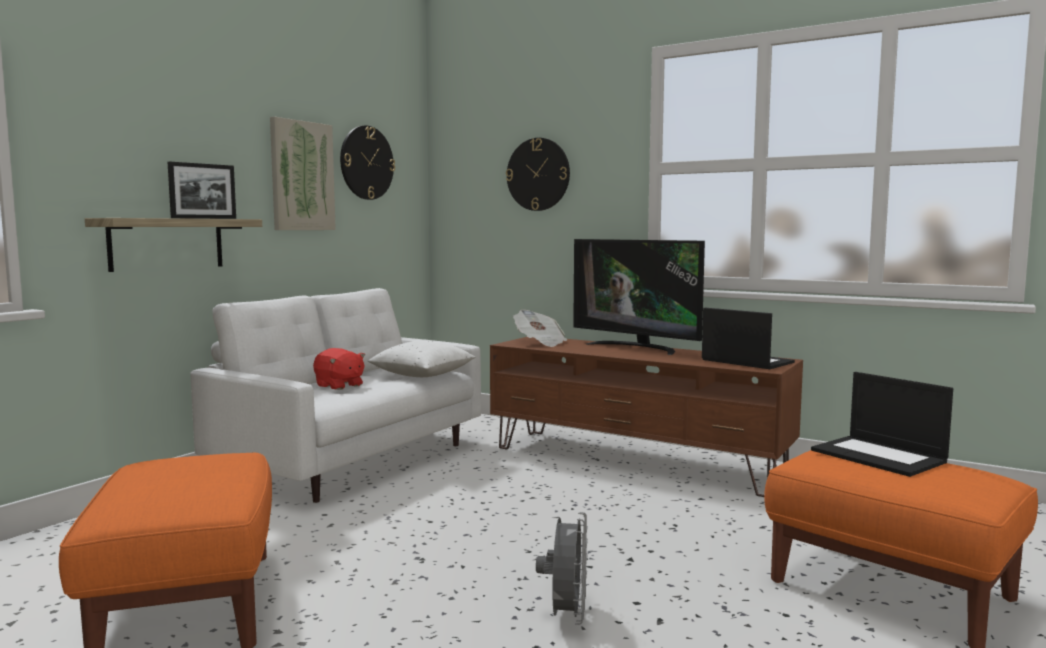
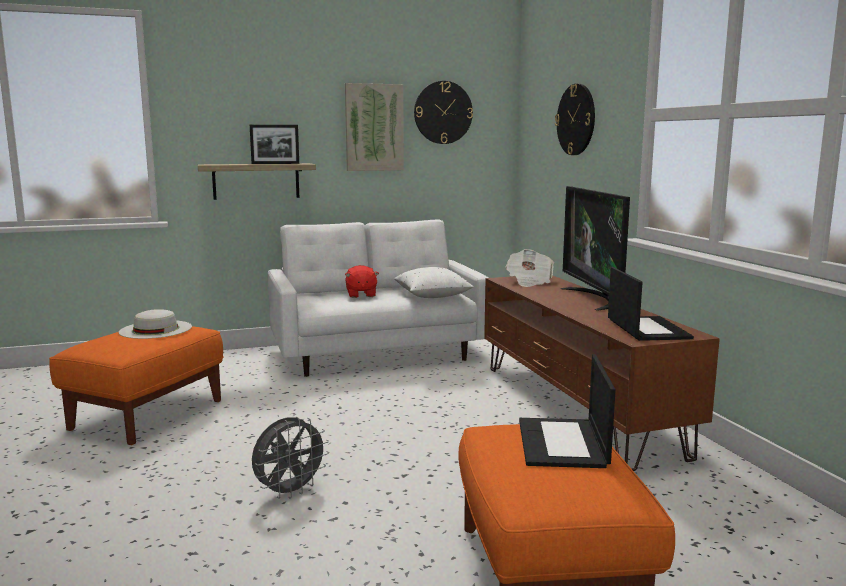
camera: 40 degrees right, 5 degrees up
(184, 466) = (155, 329): none -> white hat

